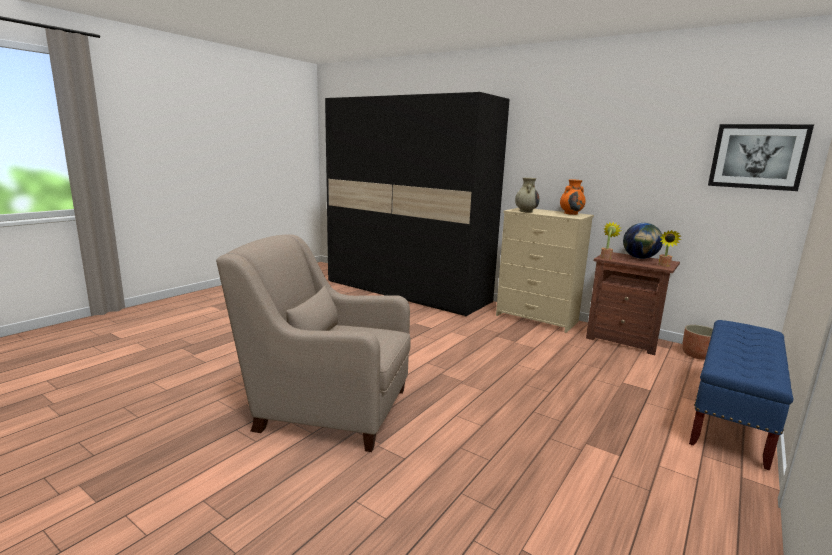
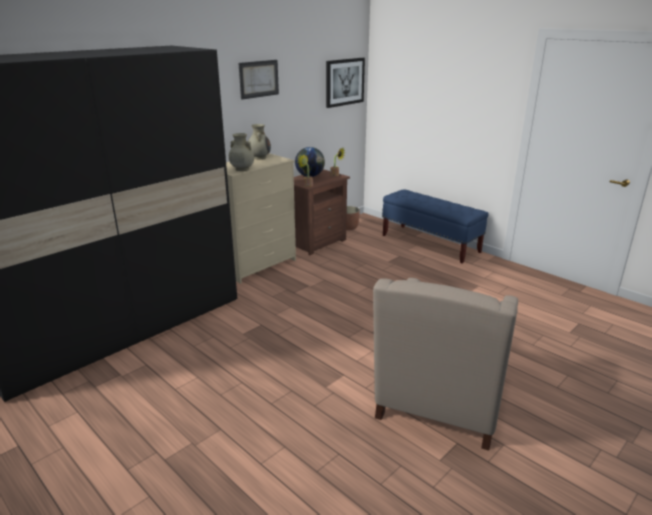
camera: 80 degrees left, 10 degrees up
(571, 213) = (259, 157): orange vase -> beige vase
(600, 136) = (258, 79): none -> picture

